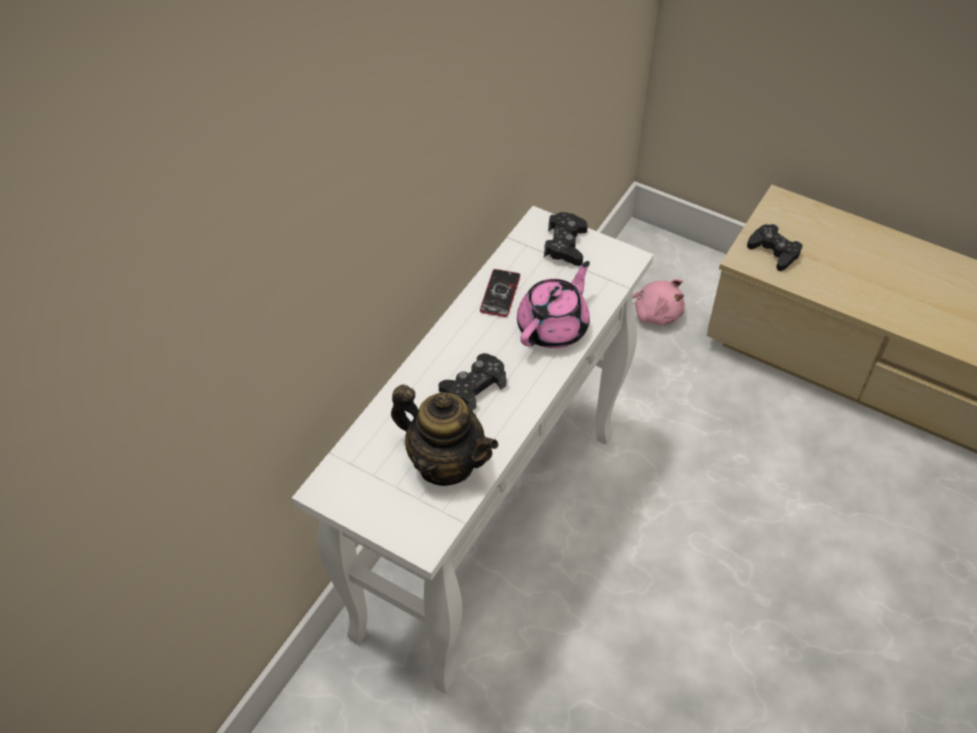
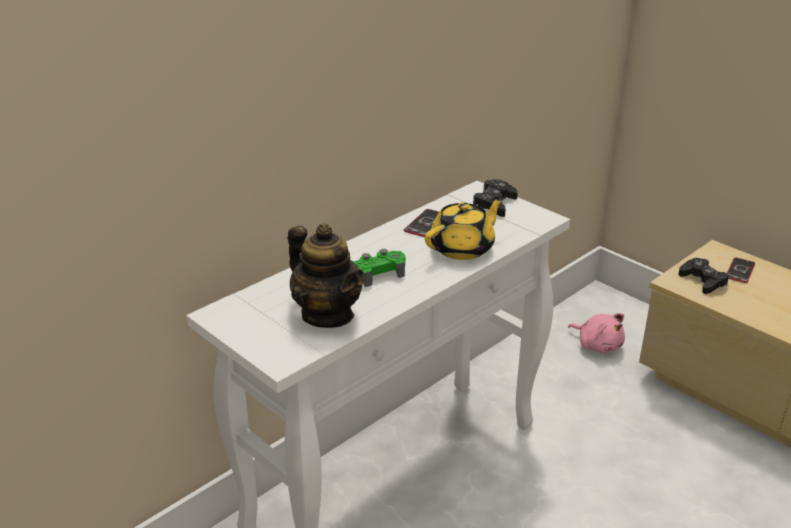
camera: 15 degrees right, 20 degrees down
(474, 386) = (376, 273): black game controller -> green game controller
(554, 327) = (463, 248): pink teapot -> yellow teapot
(809, 228) = (740, 271): none -> phone

